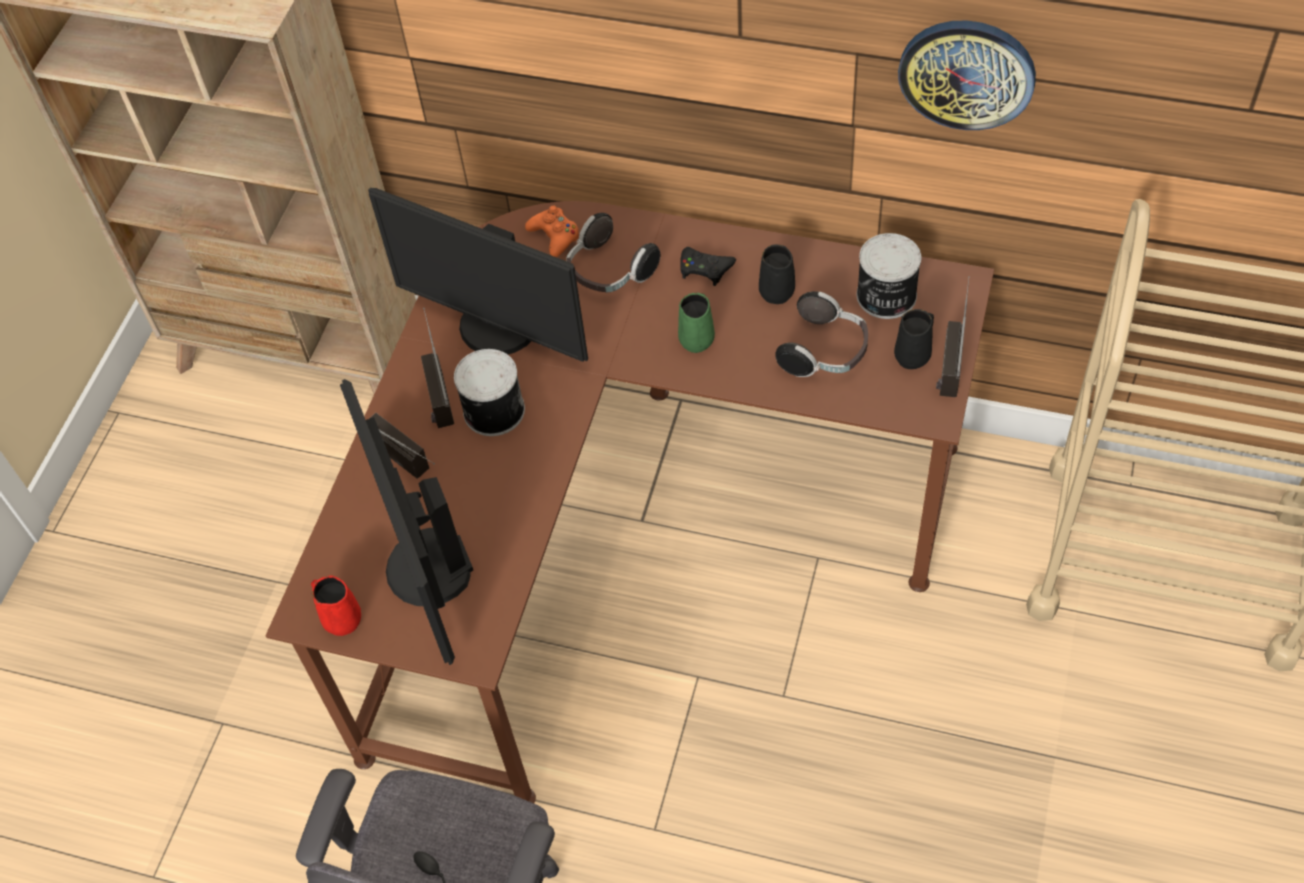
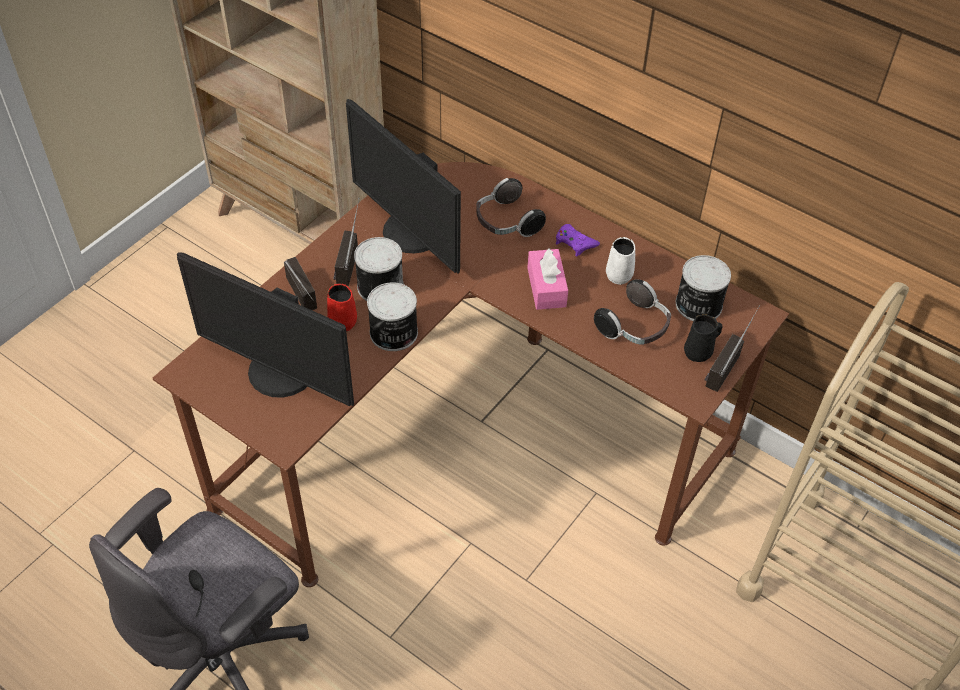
camera: 15 degrees right, 5 degrees down
(341, 618) = (207, 385): red mug -> red mug (342, 321)
(425, 569) = (280, 373): monitor -> monitor turned 60 degrees counterclockwise
(540, 466) = (393, 333): none -> can
(555, 236) = (480, 187): orange game controller -> none
(697, 338) = (546, 287): green mug -> pink tissue box
(705, 269) = (575, 243): black game controller -> purple game controller
(776, 290) = (619, 274): black mug -> white mug
(967, 73) = (799, 145): wall clock -> none

